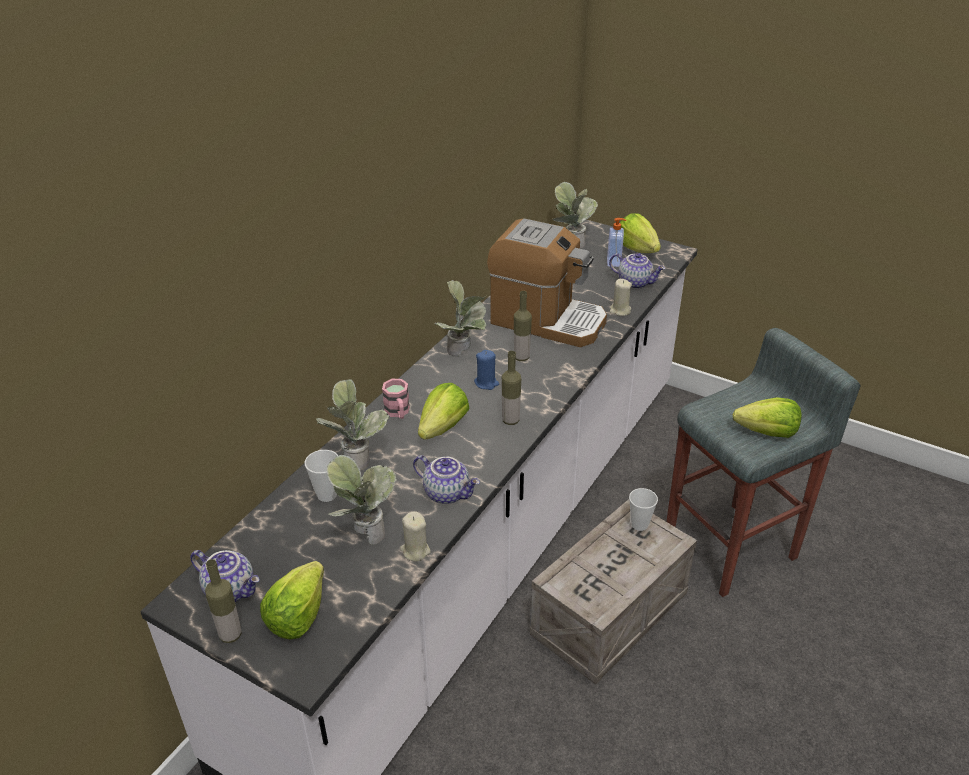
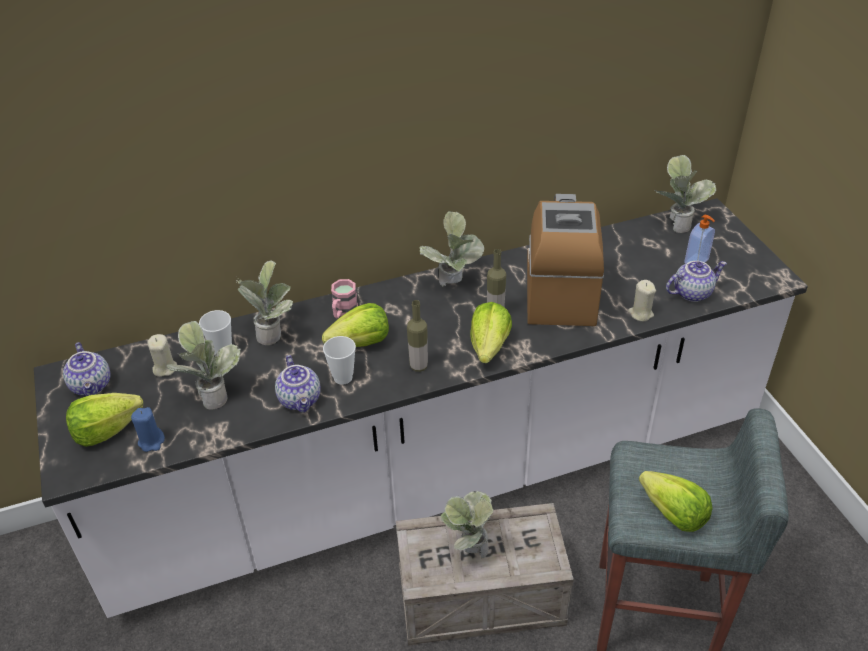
camera: 40 degrees right, 5 degrees up
(230, 635) = (58, 417): bottle -> none
(415, 550) = (227, 431): beige candle -> beige candle (164, 368)
(486, 383) = (439, 322): blue candle -> blue candle (151, 441)
(547, 320) = (560, 290): coffee machine -> coffee machine turned 150 degrees counterclockwise
(607, 566) = (469, 549): none -> potted plant
(635, 282) = (692, 292): teapot -> teapot turned 90 degrees counterclockwise
(637, 249) = (739, 258): lettuce -> lettuce (489, 346)
(639, 524) = (536, 532): cup -> cup (343, 377)

